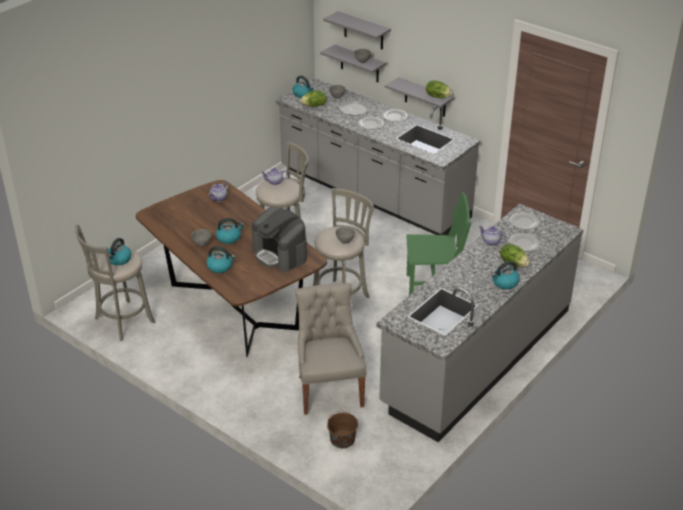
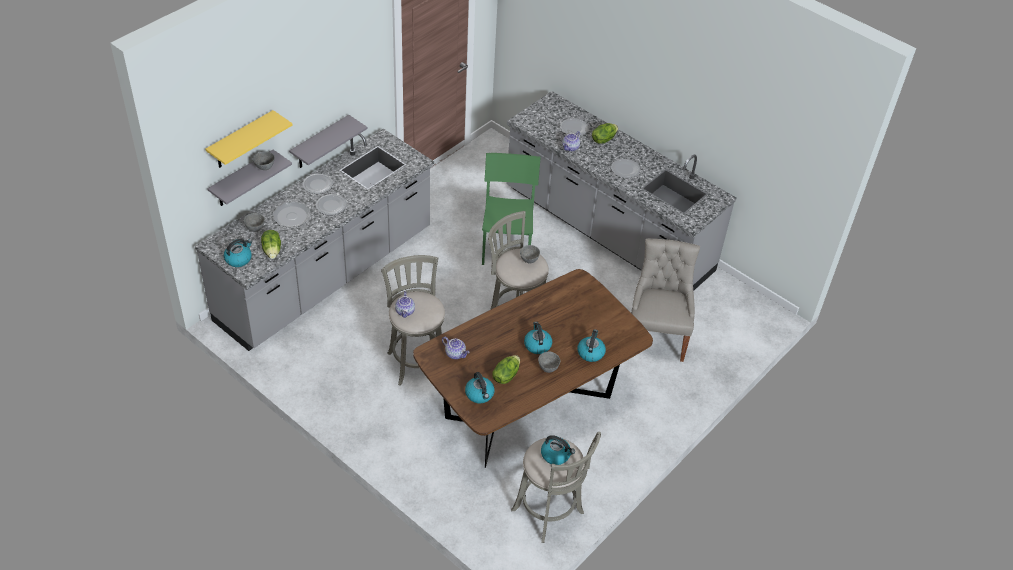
camera: 90 degrees left, 10 degrees up
(280, 254) = (568, 303): coffee machine -> none
(329, 390) = (656, 336): grey chair -> grey chair turned 105 degrees clockwise
(342, 439) = (718, 332): brown bucket -> none
(363, 31) = (241, 141): grey shelf -> yellow shelf
(438, 96) = (346, 126): lettuce -> lettuce (505, 375)
(504, 283) = (633, 149): kettle -> kettle (480, 394)
(524, 222) = (539, 123): plate -> plate (625, 169)

